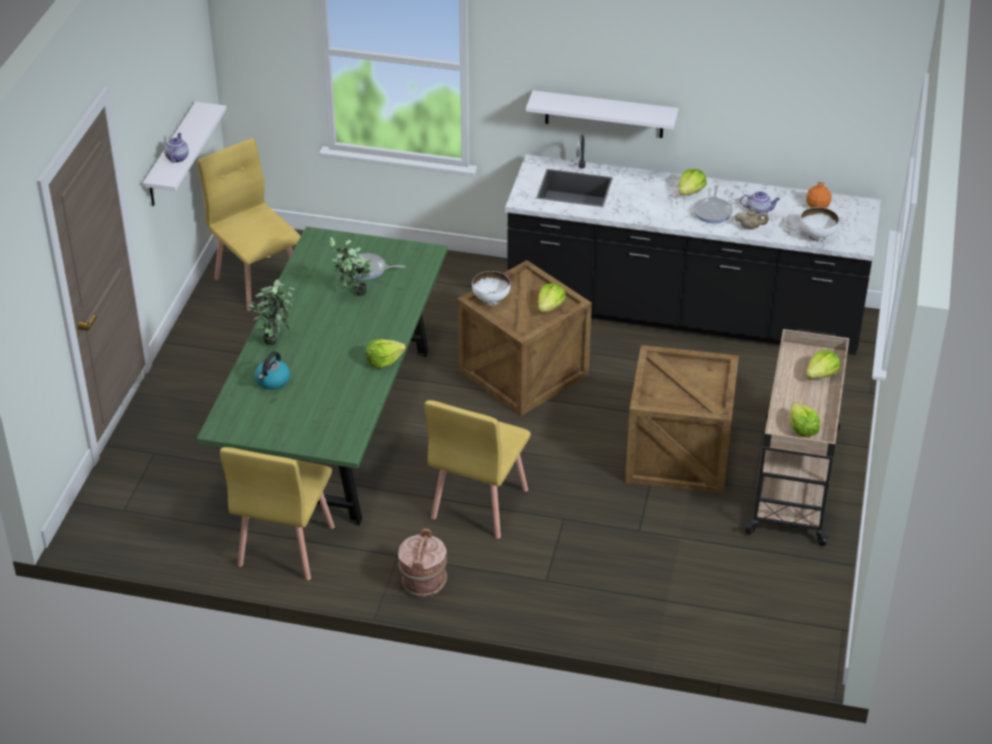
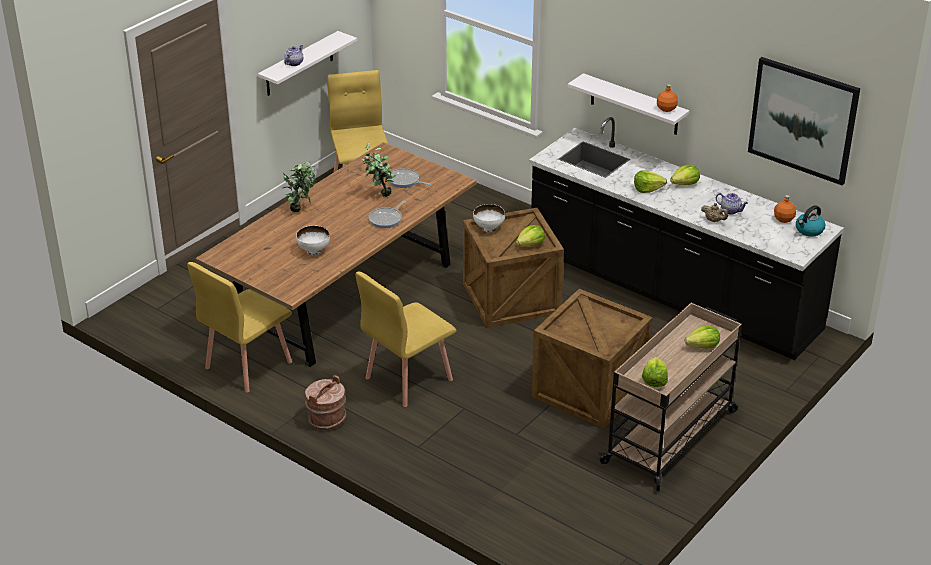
camera: 25 degrees right, 5 degrees down
(272, 381) = (277, 236): kettle -> kettle (809, 230)
(336, 424) = (345, 295): green dining table -> brown dining table
(383, 360) = (366, 243): lettuce -> lettuce (647, 189)
(654, 112) = (666, 109): none -> orange bottle
(713, 211) = (692, 202): frying pan -> frying pan (387, 219)
(817, 237) = (764, 241): white bowl -> white bowl (313, 251)
(825, 93) = (803, 120): none -> picture

